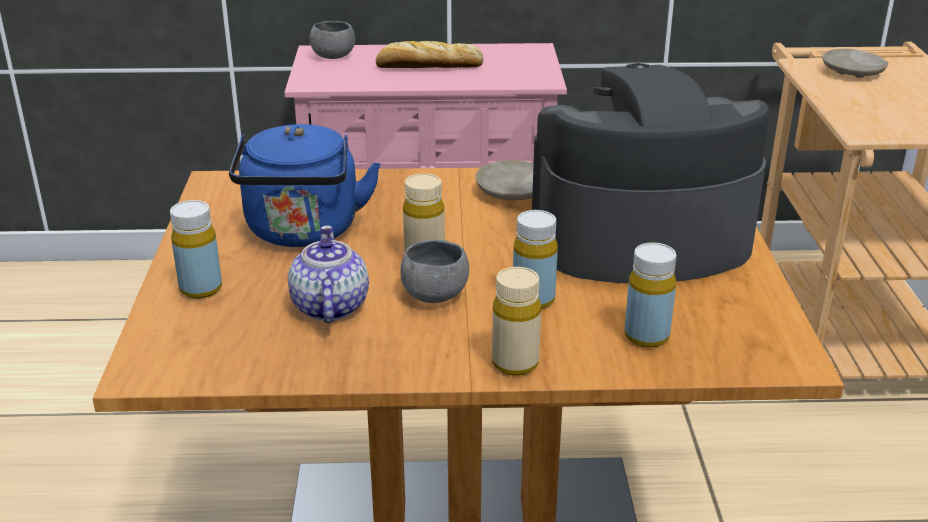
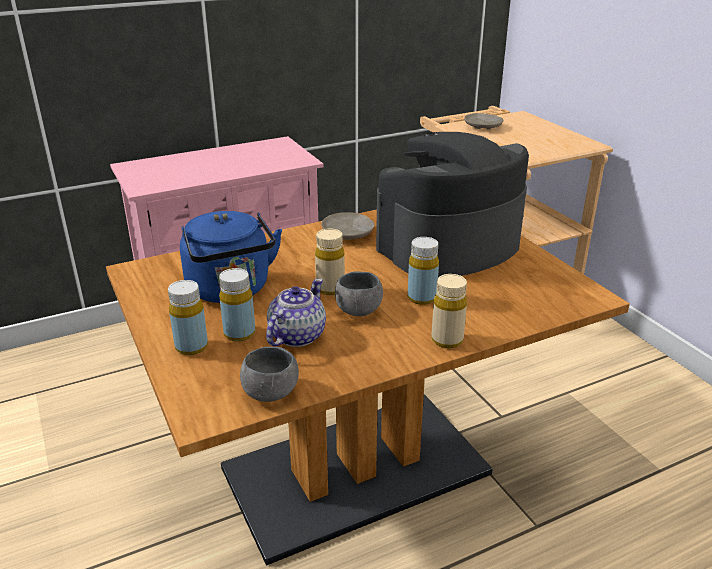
camera: 25 degrees left, 0 degrees up
(329, 307) = (296, 336): teapot -> teapot turned 60 degrees clockwise
(334, 56) = (144, 167): grey bowl -> grey bowl (271, 392)
(427, 66) = (218, 164): bread -> none
(646, 336) = (506, 303): yellow bottle -> yellow bottle (239, 333)

